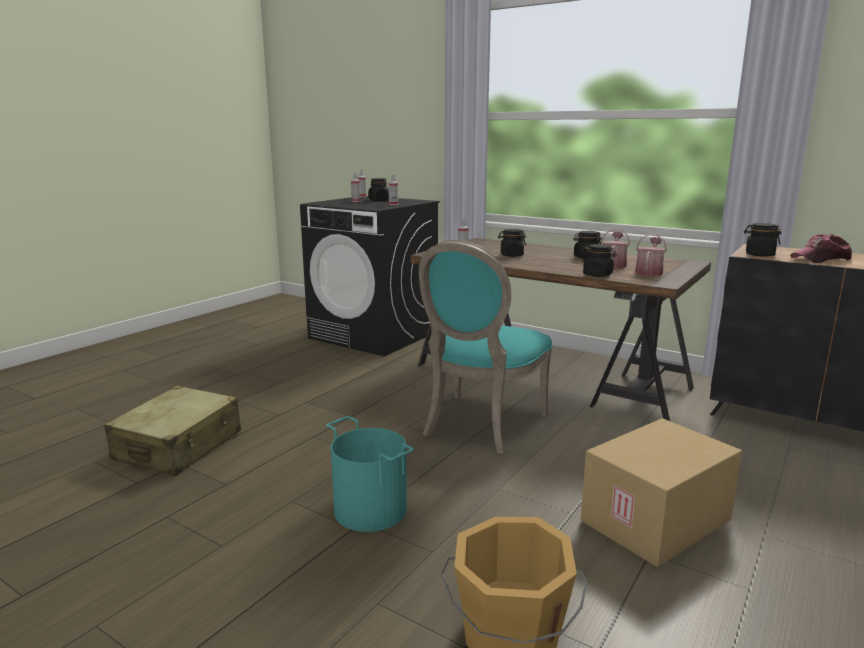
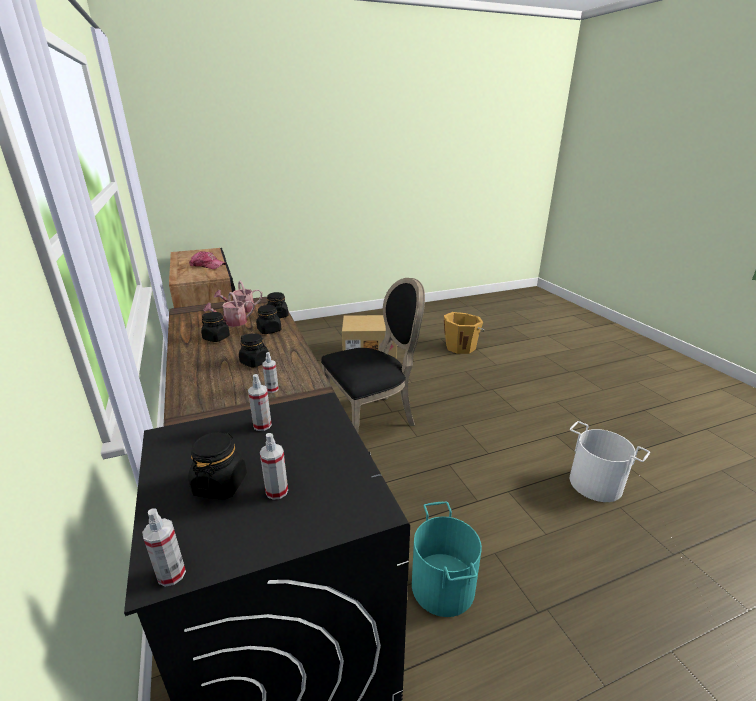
camera: 145 degrees left, 10 degrees up
(179, 446) = (595, 484): beige suitcase -> white bucket
(371, 509) = (479, 393): turquoise bucket -> turquoise bucket (442, 586)
(480, 426) = (372, 418): turquoise chair -> black chair
(759, 255) = (215, 274): black jar -> black jar (269, 330)

